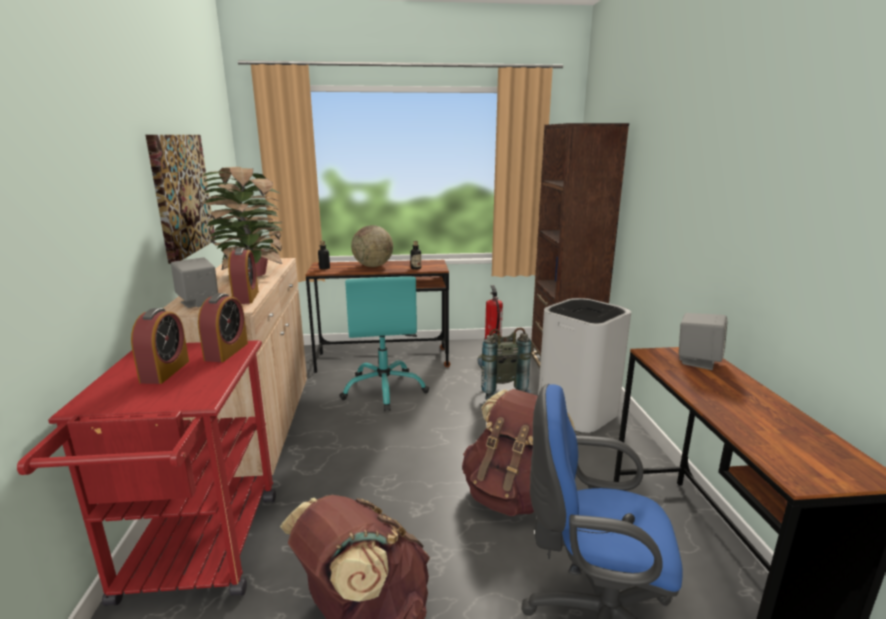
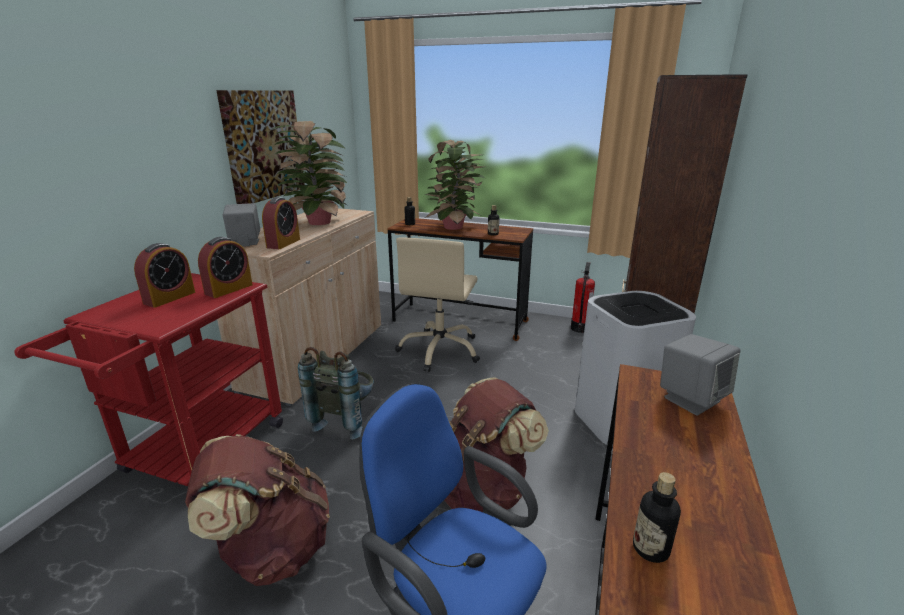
camera: 25 degrees right, 5 degrees up
(373, 266) = (455, 227): globe -> potted plant
(384, 389) = (440, 350): turquoise office chair -> beige office chair
(500, 389) = (552, 376): grey backpack -> grey backpack (345, 419)
(776, 451) = (650, 548): none -> bottle

